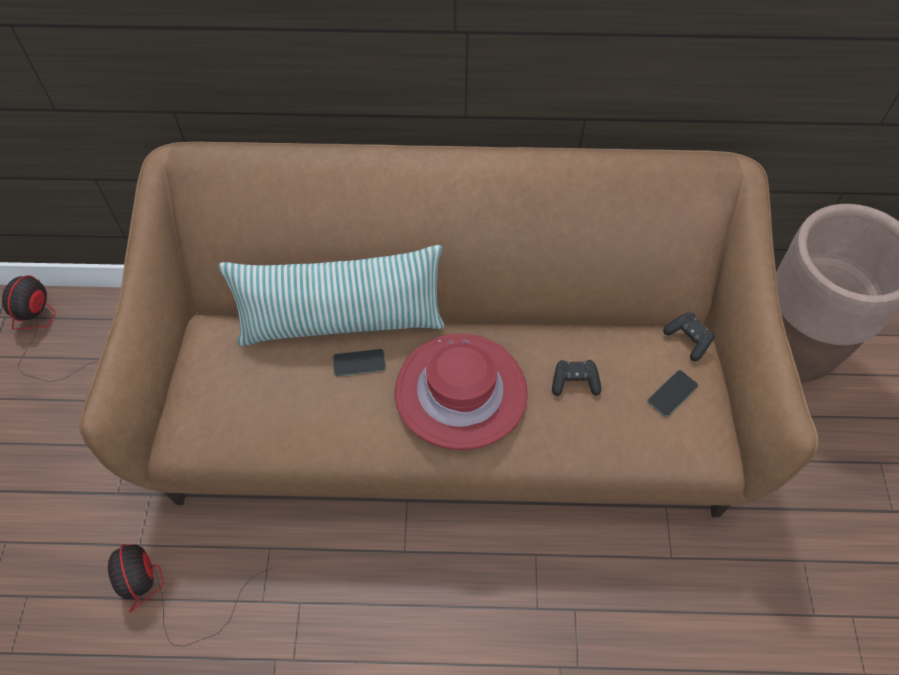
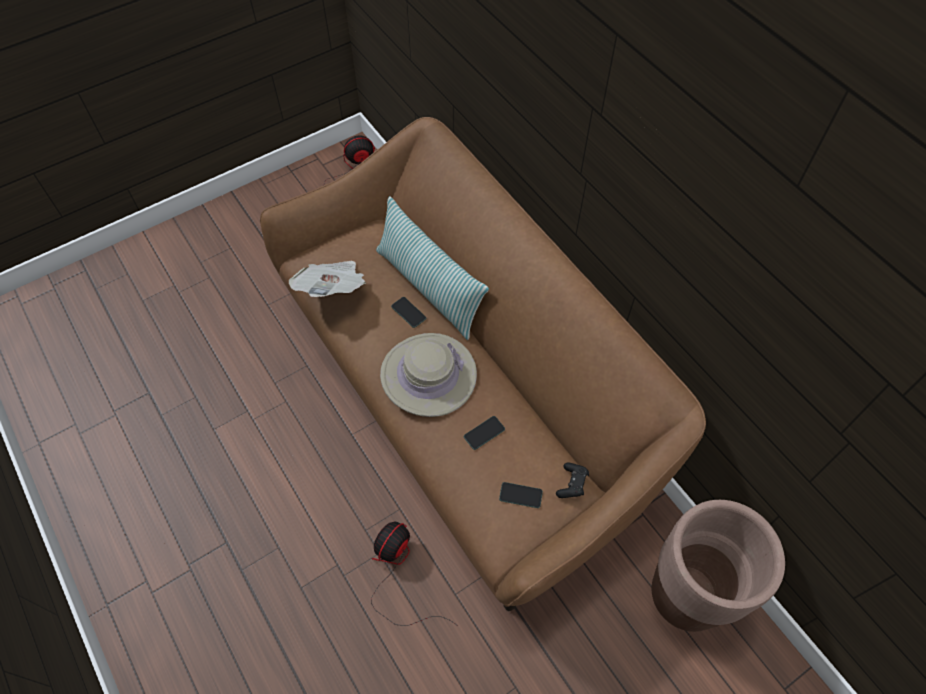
camera: 55 degrees right, 0 degrees up
(167, 593) = (250, 335): fan -> fan (397, 571)
(254, 425) = (332, 289): none -> newspaper
(460, 393) = (428, 375): red hat -> beige hat
(574, 382) = (484, 433): black game controller -> phone

